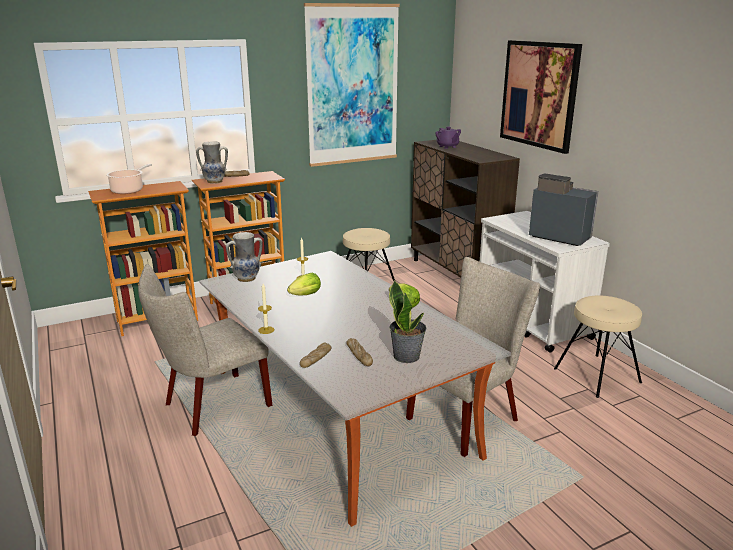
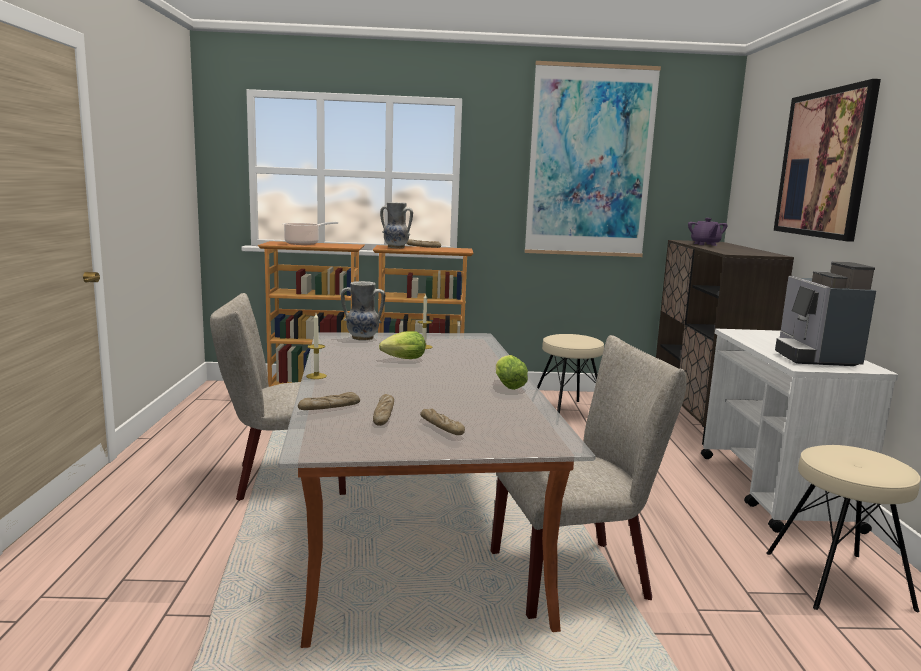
camera: 25 degrees right, 10 degrees down
(407, 356) = (441, 428): potted plant -> bread
(558, 236) = (814, 357): coffee machine -> coffee machine turned 150 degrees counterclockwise

